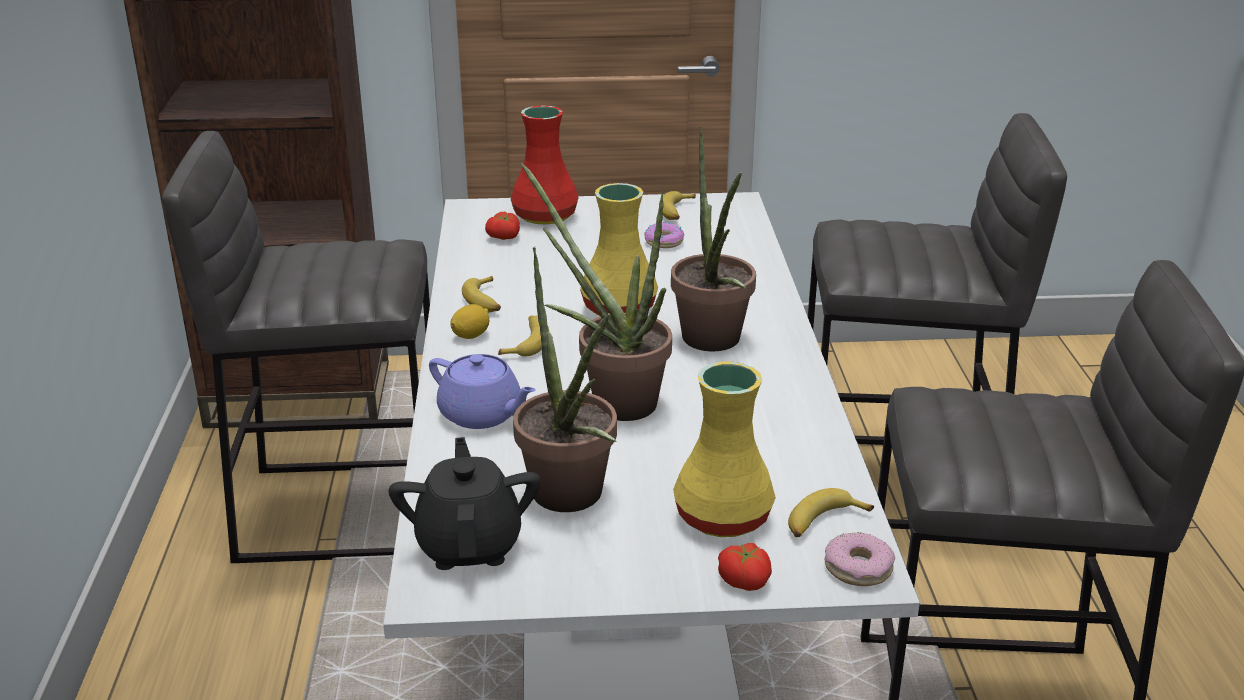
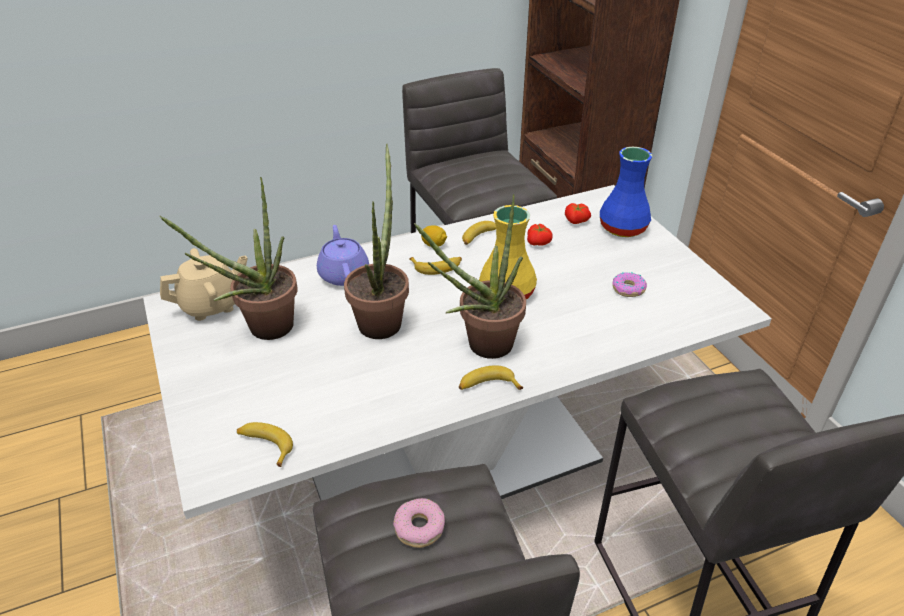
camera: 70 degrees right, 10 degrees up
(469, 545) = (211, 305): black teapot -> beige teapot
(482, 415) = (343, 273): purple teapot -> purple teapot turned 150 degrees clockwise
(544, 215) = (623, 227): red vase -> blue vase
(677, 212) = (686, 283): banana -> banana (487, 386)
(721, 515) = (262, 395): yellow vase -> none
(745, 580) = (195, 419): tomato -> tomato (539, 242)
(858, 568) = (215, 472): donut -> donut (419, 527)

